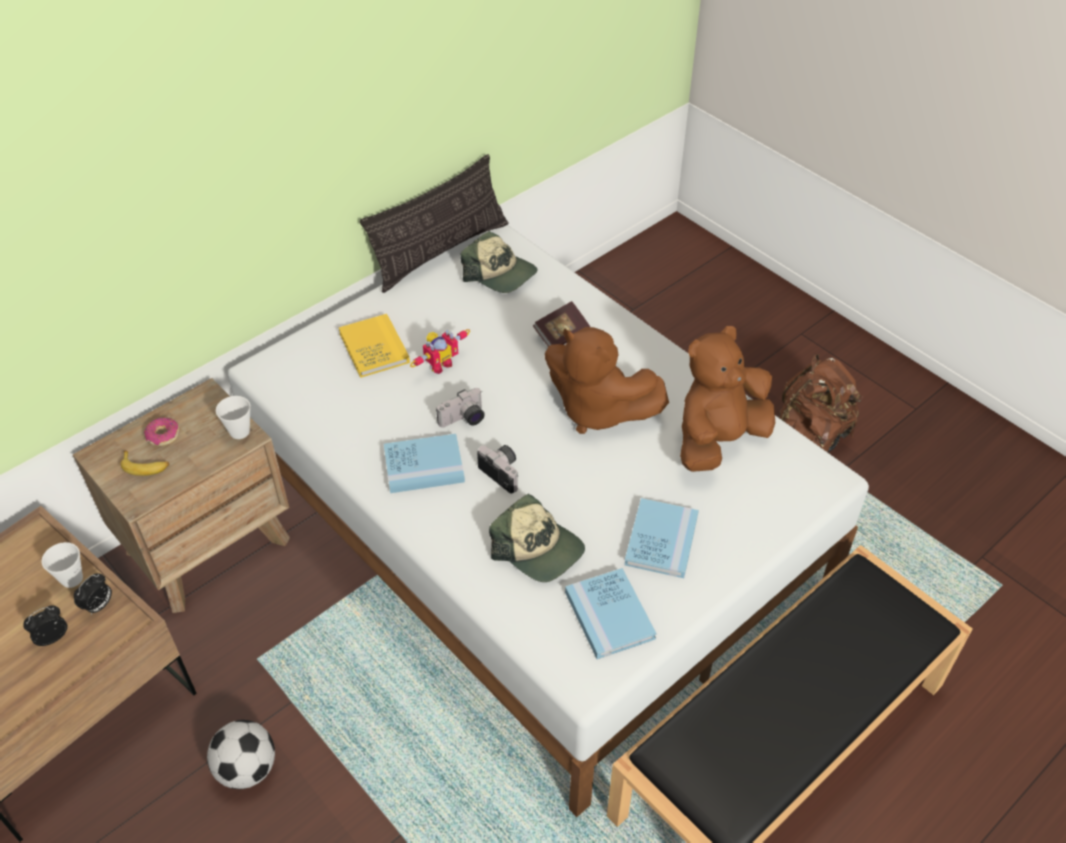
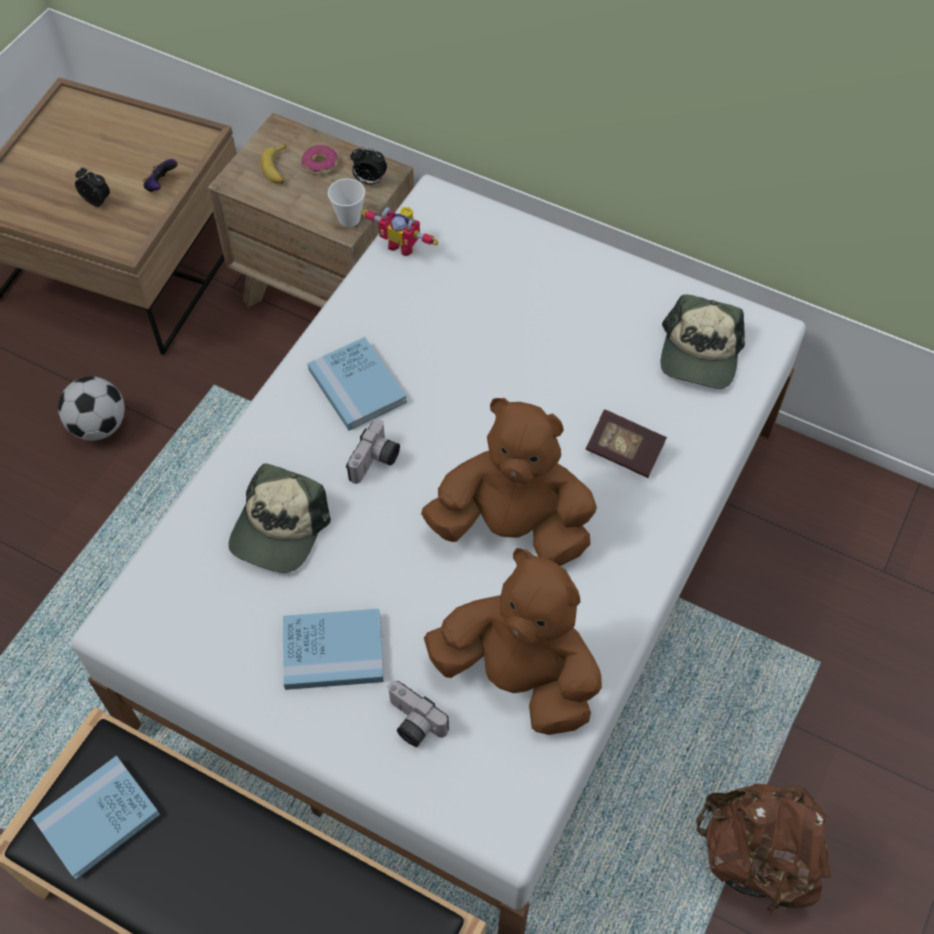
camera: 70 degrees right, 10 degrees up
(72, 579) = (161, 185): cup -> game controller
(99, 606) = (138, 216): alarm clock -> alarm clock (369, 181)
(374, 348) = (511, 280): yellow book -> none
(439, 364) = (515, 347): toy robot -> toy robot (403, 244)
(440, 252) = (705, 283): pillow -> none
(464, 420) = (439, 399): camera -> camera (412, 723)
(597, 410) = (512, 527): brown plush toy -> brown plush toy turned 90 degrees clockwise
(609, 615) = (210, 625): blue book -> blue book (98, 818)

